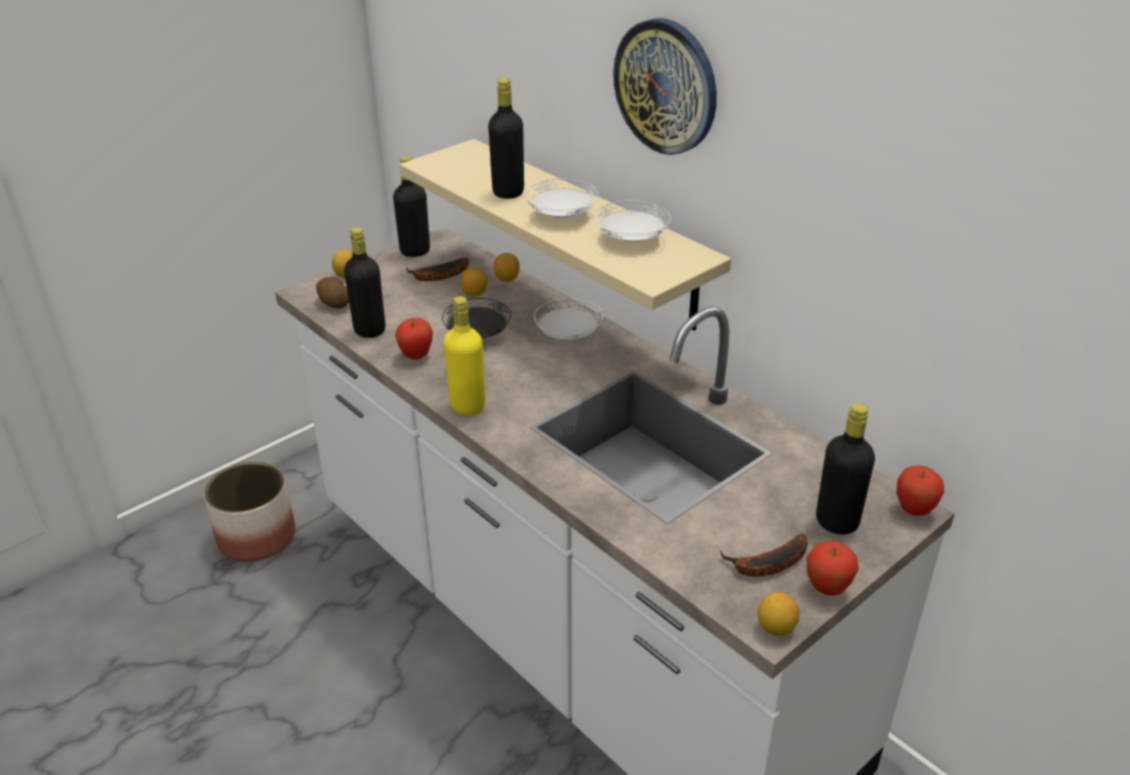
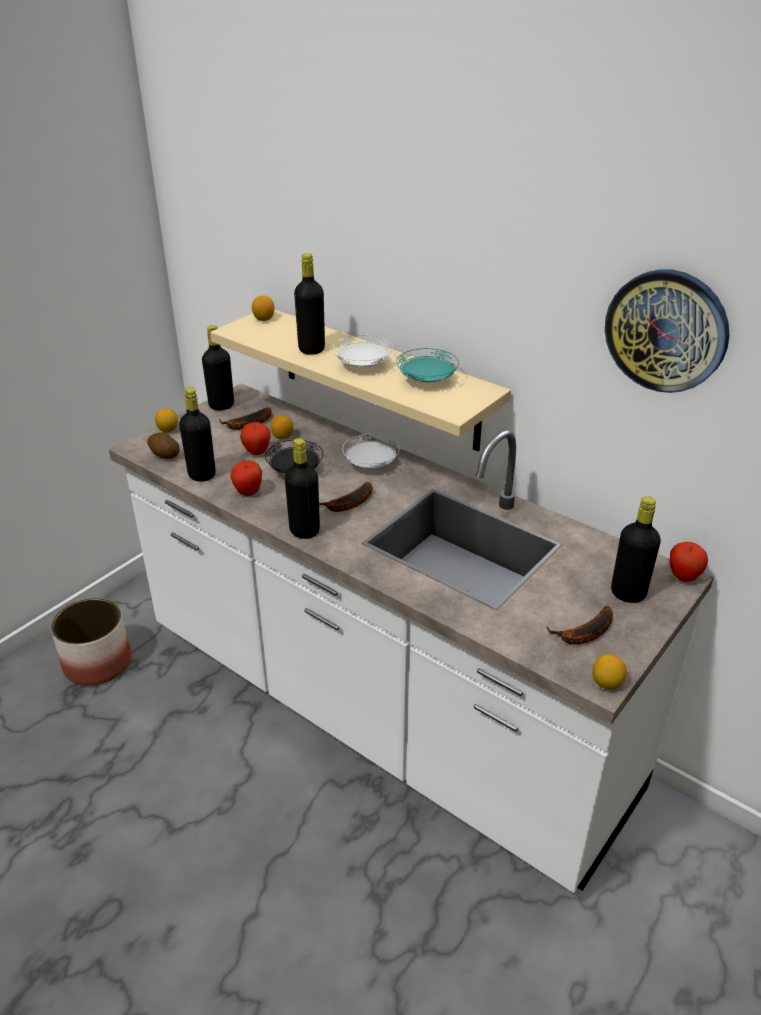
camera: 10 degrees left, 0 degrees up
(467, 406) = (304, 531): yellow bottle -> black bottle
(507, 279) = (306, 422): lemon -> lemon (264, 319)
(527, 380) = (348, 504): none -> banana
(632, 239) = (427, 380): white plate -> turquoise plate
(666, 86) = (450, 252): wall clock -> wall clock (666, 331)
(827, 588) = (636, 647): apple -> apple (257, 453)

